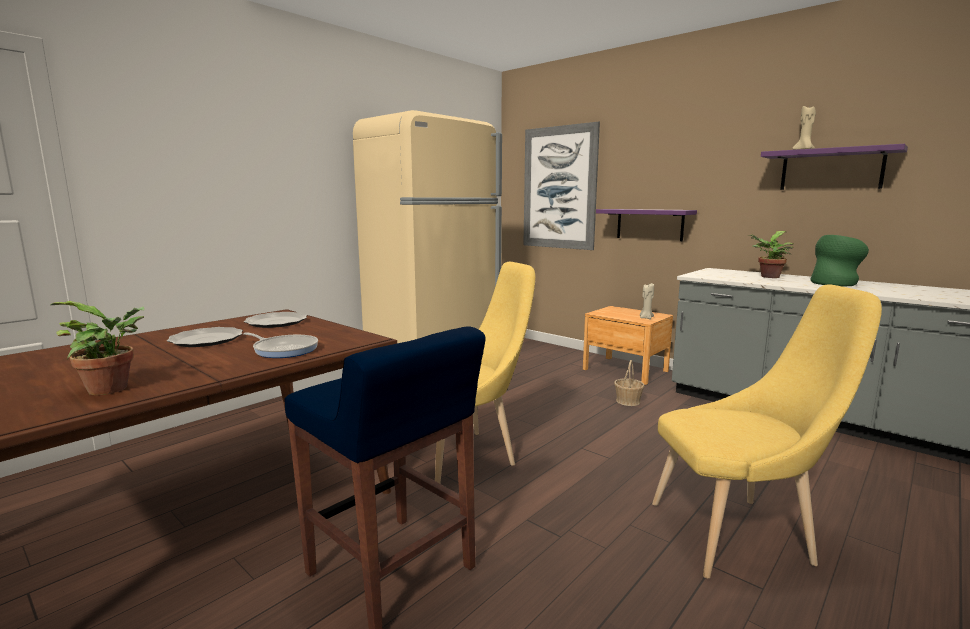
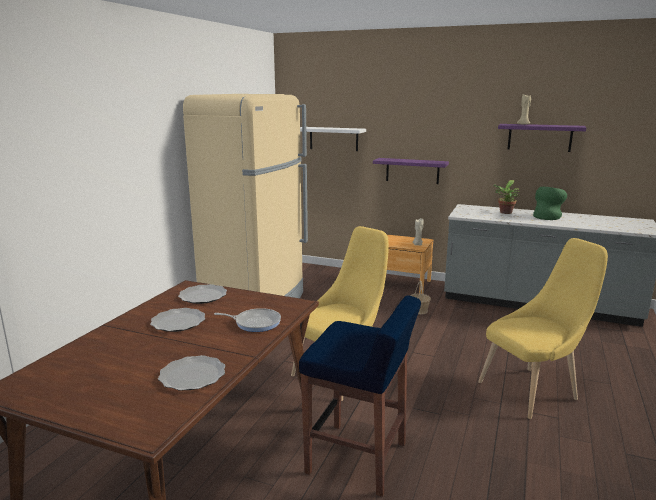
camera: 20 degrees left, 5 degrees up
(114, 388) = (193, 376): potted plant -> plate
(559, 188) = (333, 138): picture -> white shelf

